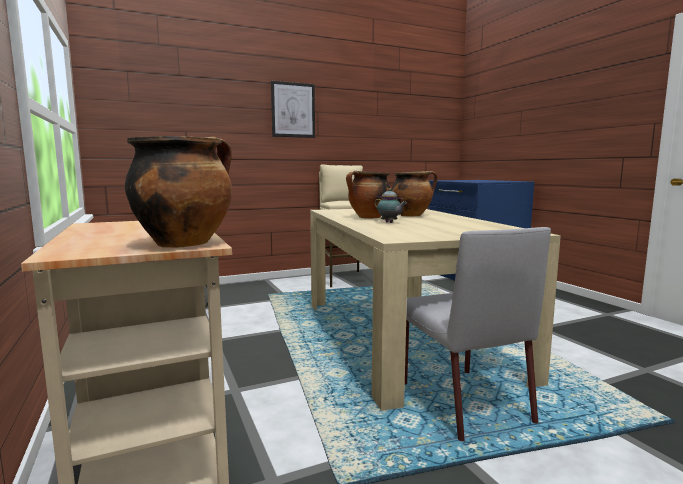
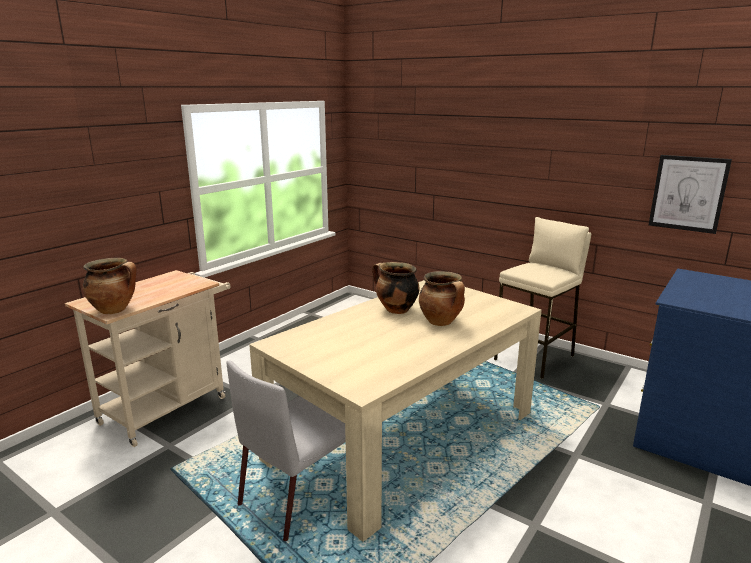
camera: 60 degrees right, 10 degrees up
(293, 110) = (519, 148): picture -> picture (688, 193)
(389, 222) = (369, 324): teapot -> none

